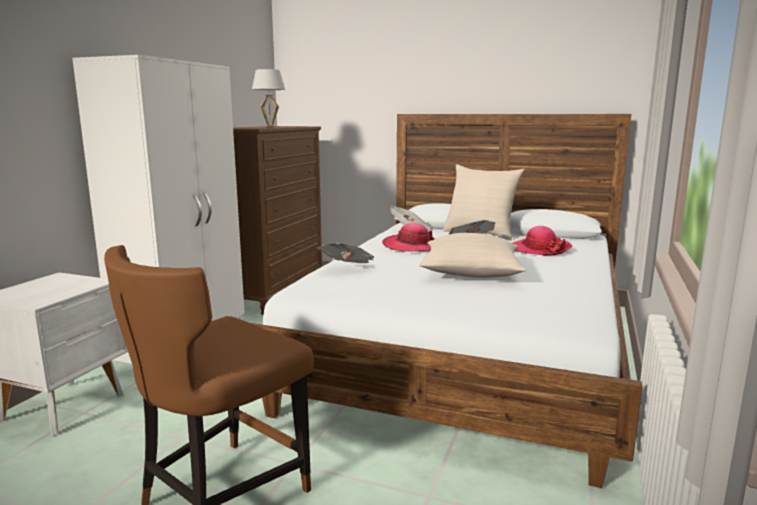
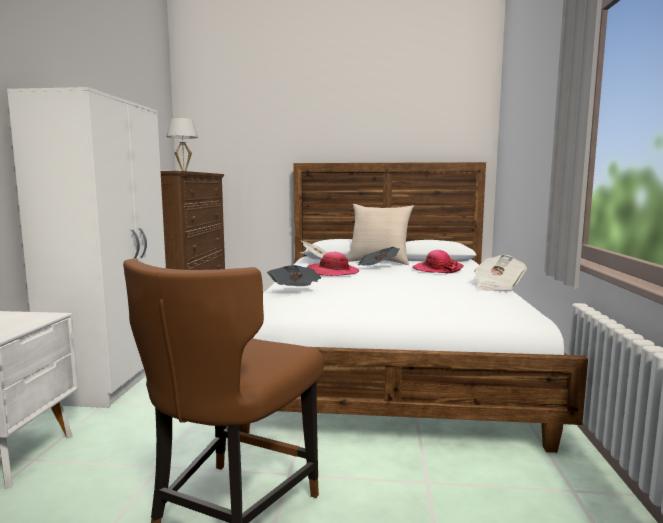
camera: 15 degrees left, 5 degrees down
(471, 273) = (401, 288): beige pillow -> none
(589, 280) = (496, 287): none -> newspaper

